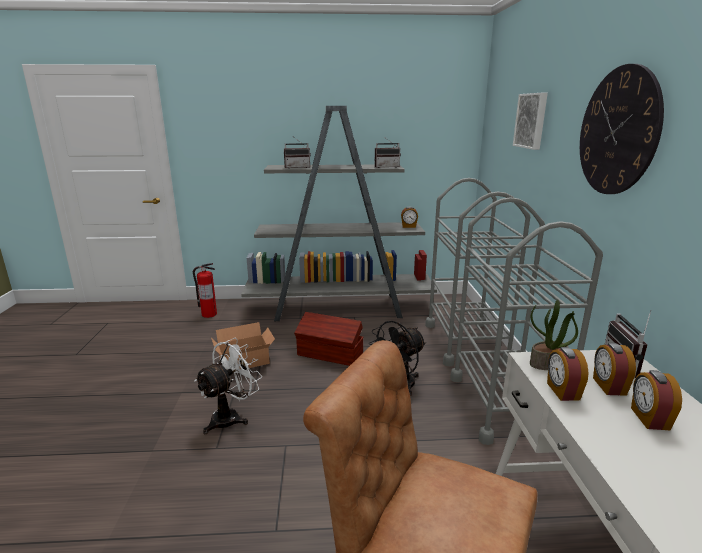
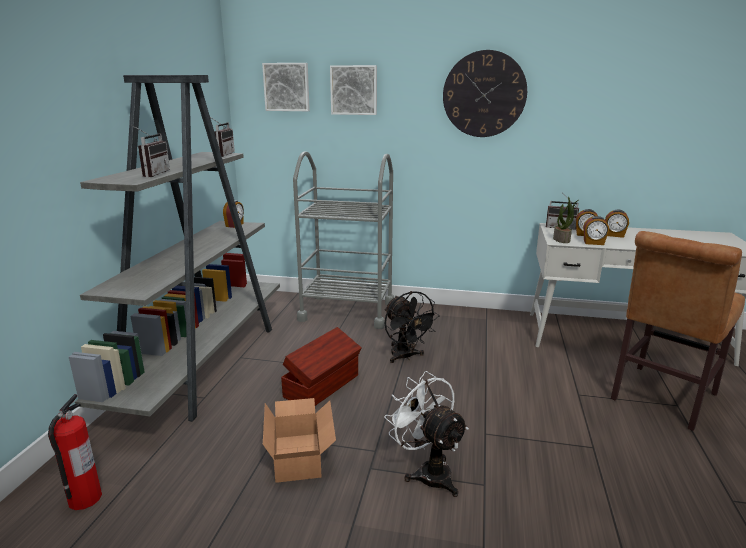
camera: 75 degrees left, 0 degrees up
(503, 116) = (287, 87): none -> picture
(504, 405) = (449, 320): grey cart -> none

